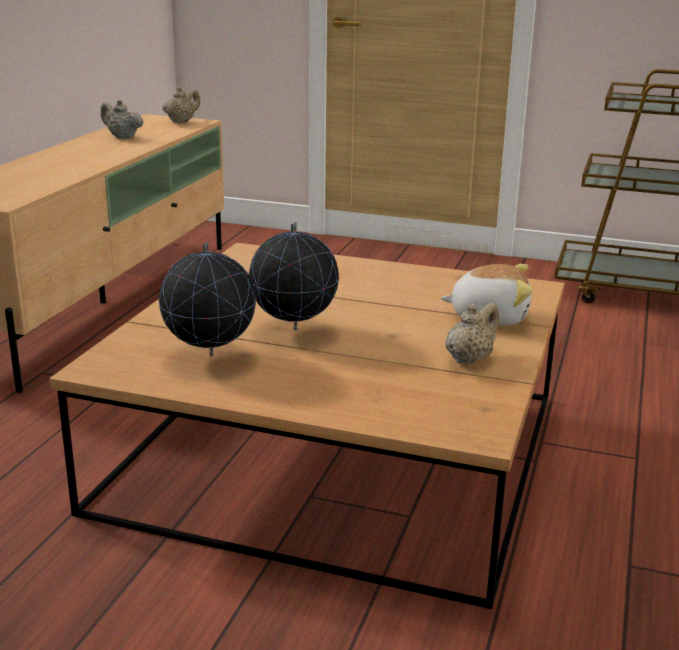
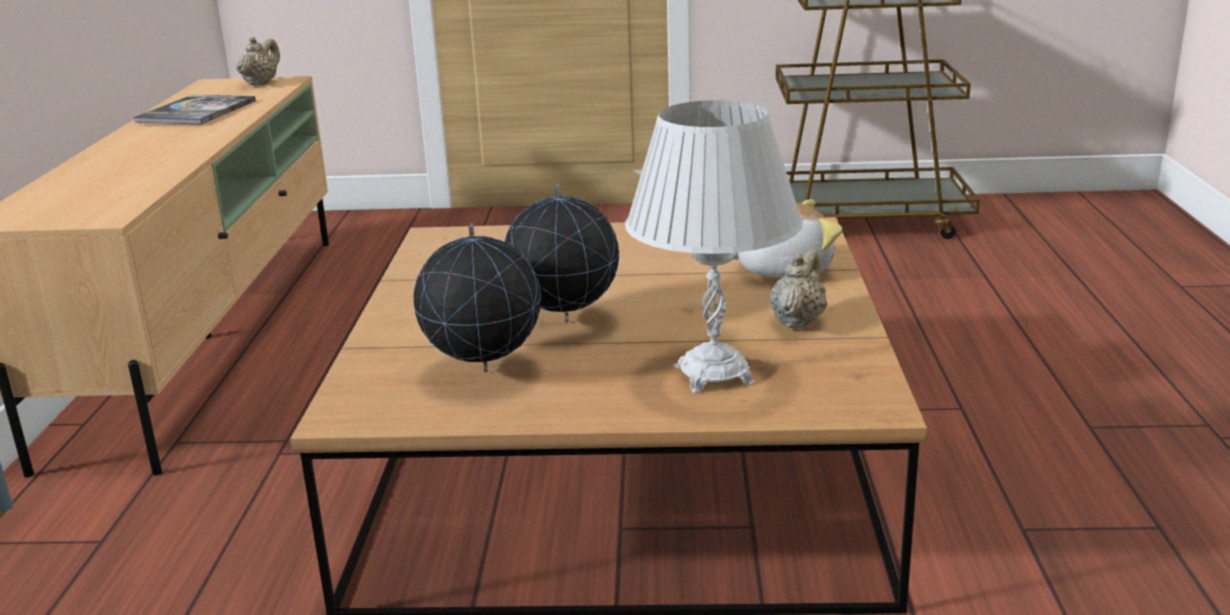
camera: 15 degrees left, 0 degrees up
(122, 137) = (196, 112): beige teapot -> book
(374, 388) = (713, 374): none -> white table lamp

